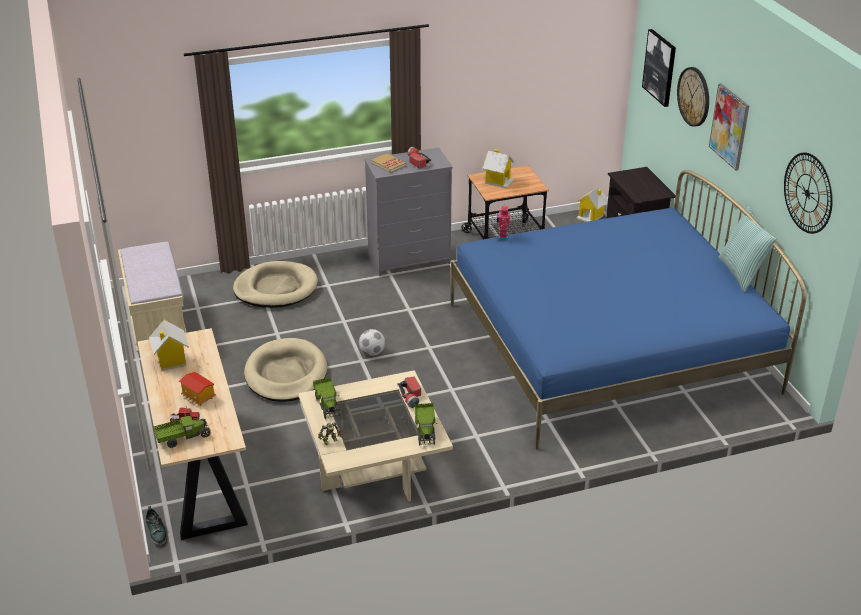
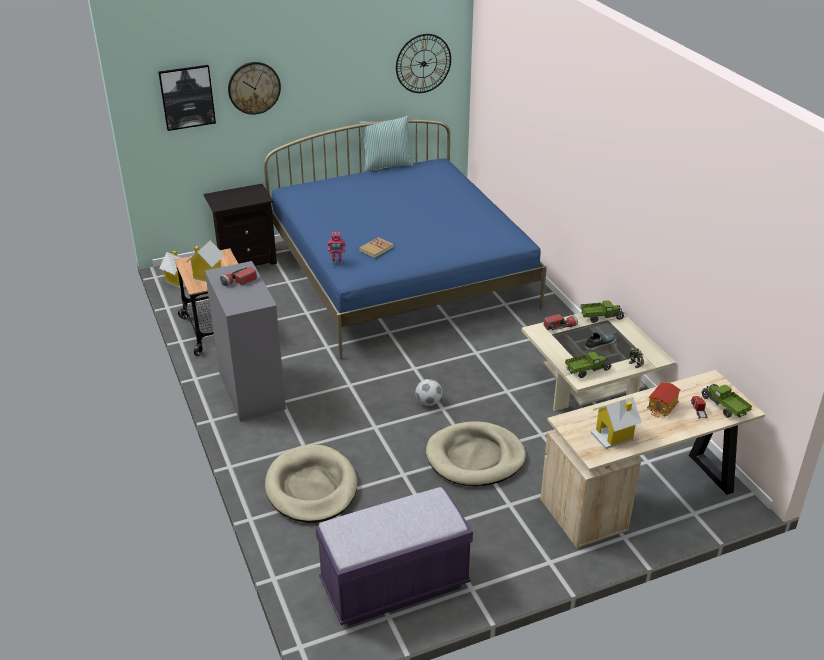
camera: 95 degrees left, 0 degrees up
(157, 323) = (394, 585): beige bench -> purple bench
(157, 531) = (732, 510): shoe -> shoe (600, 343)
(388, 164) = (244, 298): book -> book (376, 249)
(729, 126) = (314, 79): picture -> none

